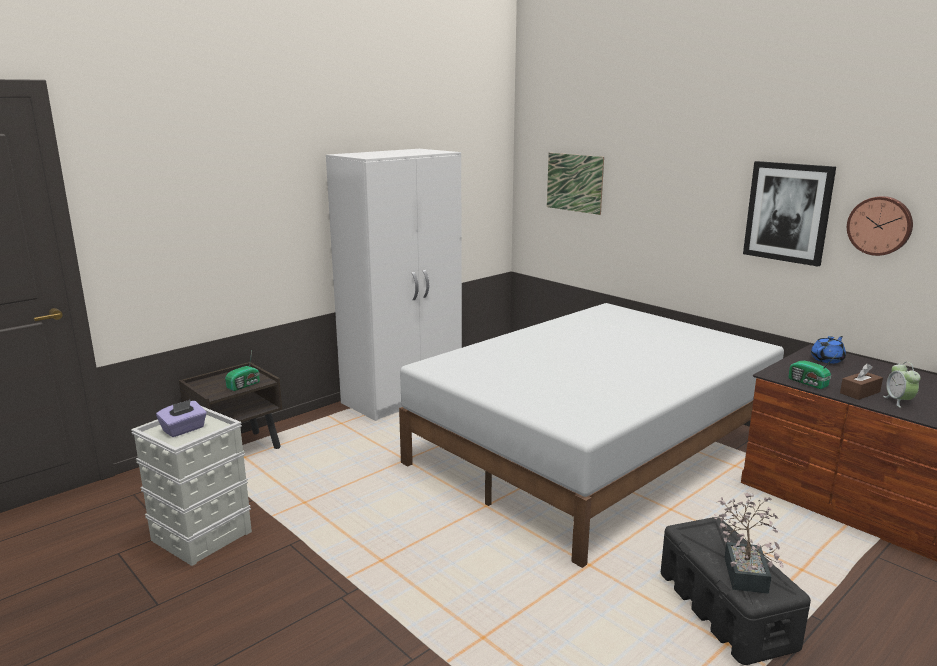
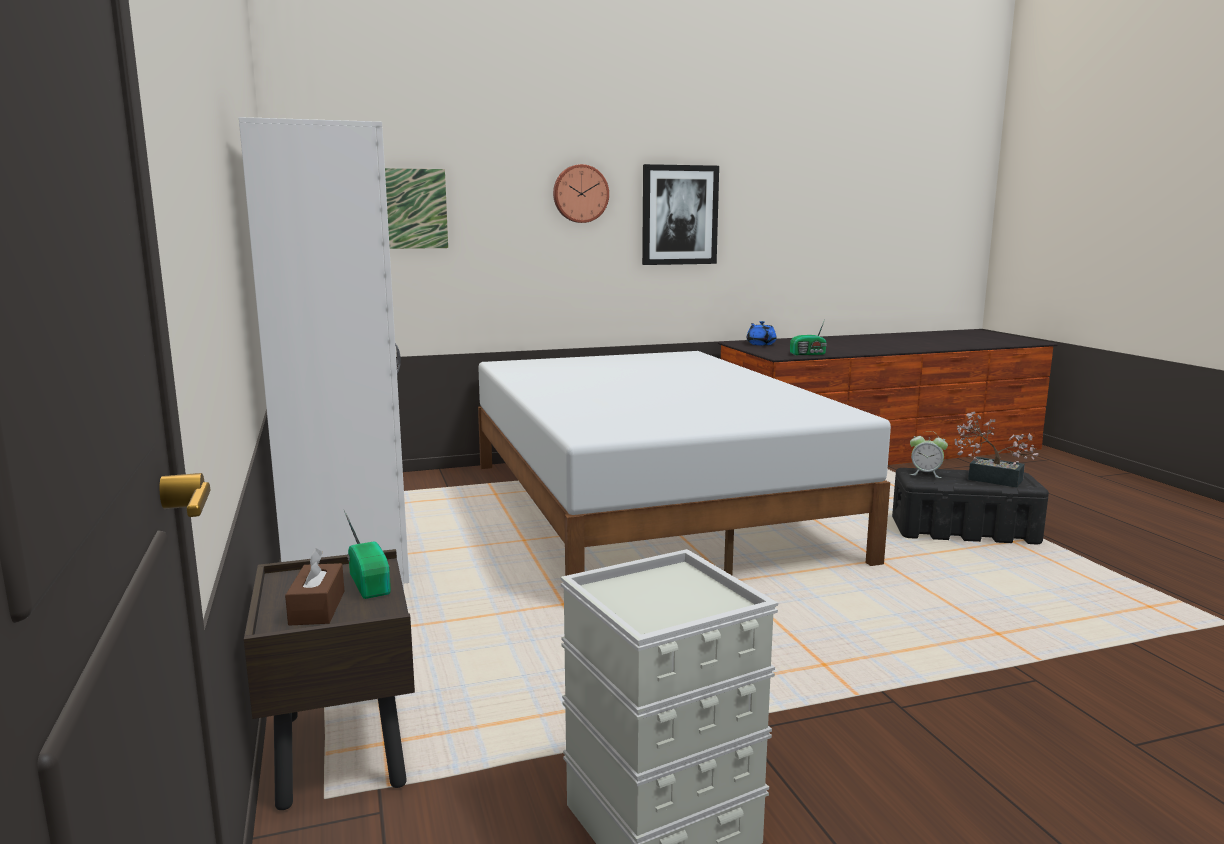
camera: 65 degrees left, 5 degrees down
(184, 430) = (664, 600): purple tissue box -> none
(860, 392) = (838, 350): brown tissue box -> brown tissue box (317, 608)
(880, 225) = (757, 217): wall clock -> wall clock (580, 193)
(898, 401) = (861, 348): alarm clock -> alarm clock (926, 474)

